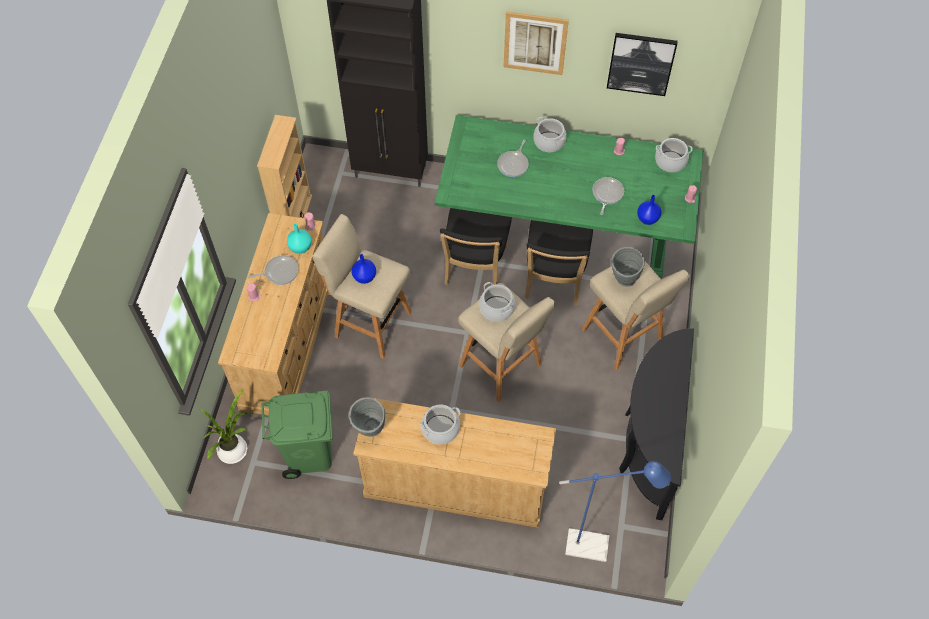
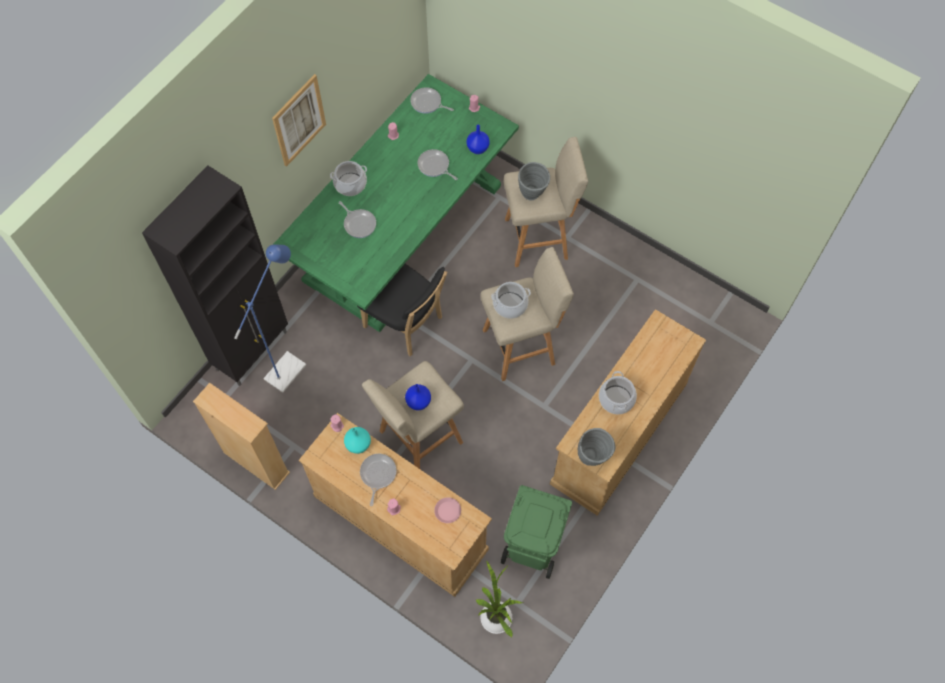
camera: 65 degrees left, 5 degrees up
(269, 336) = (447, 511): none -> pink plate
(553, 281) = (455, 266): black chair -> none
(595, 546) = (720, 349): blue floor lamp -> blue floor lamp (290, 366)
(641, 63) = (369, 53): picture -> none
(647, 444) = (647, 269): black console table -> none
(670, 162) = (427, 103): cooking pot -> frying pan

